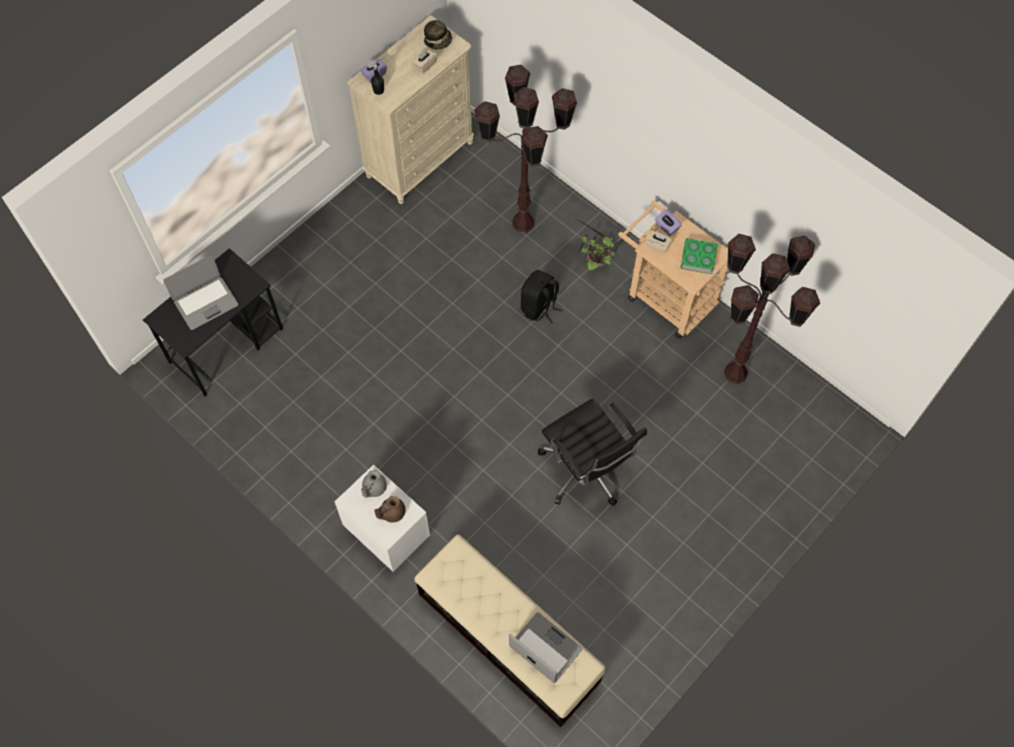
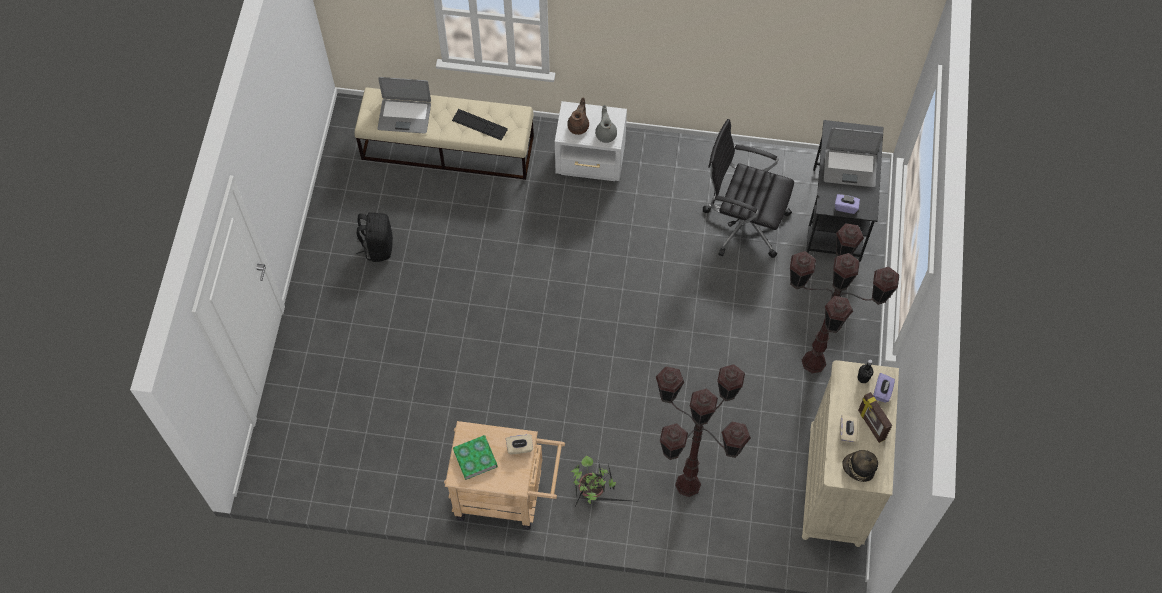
camera: 145 degrees right, 0 degrees up
(205, 303) = (850, 167): laptop -> laptop turned 105 degrees counterclockwise
(403, 60) = (870, 425): none -> picture frame
(479, 588) = (479, 124): none -> keyboard
(539, 307) = (611, 411): black backpack -> black backpack (377, 246)
(586, 470) = (472, 297): black office chair -> black office chair (743, 222)
(666, 227) = (523, 471): purple tissue box -> purple tissue box (845, 207)
(734, 373) = (399, 459): brown floor lamp -> brown floor lamp (814, 361)

